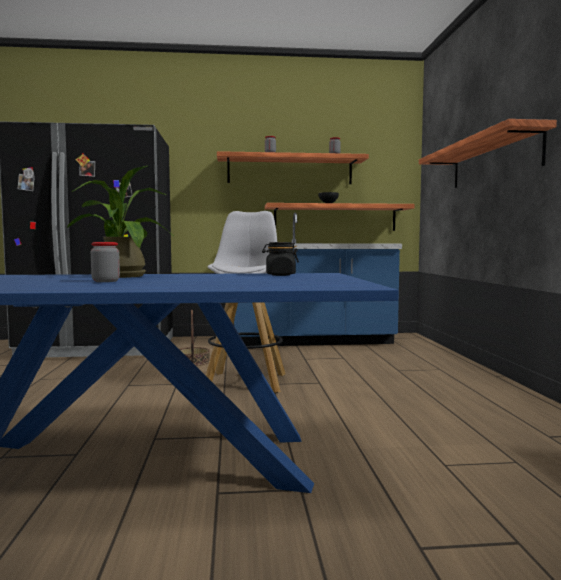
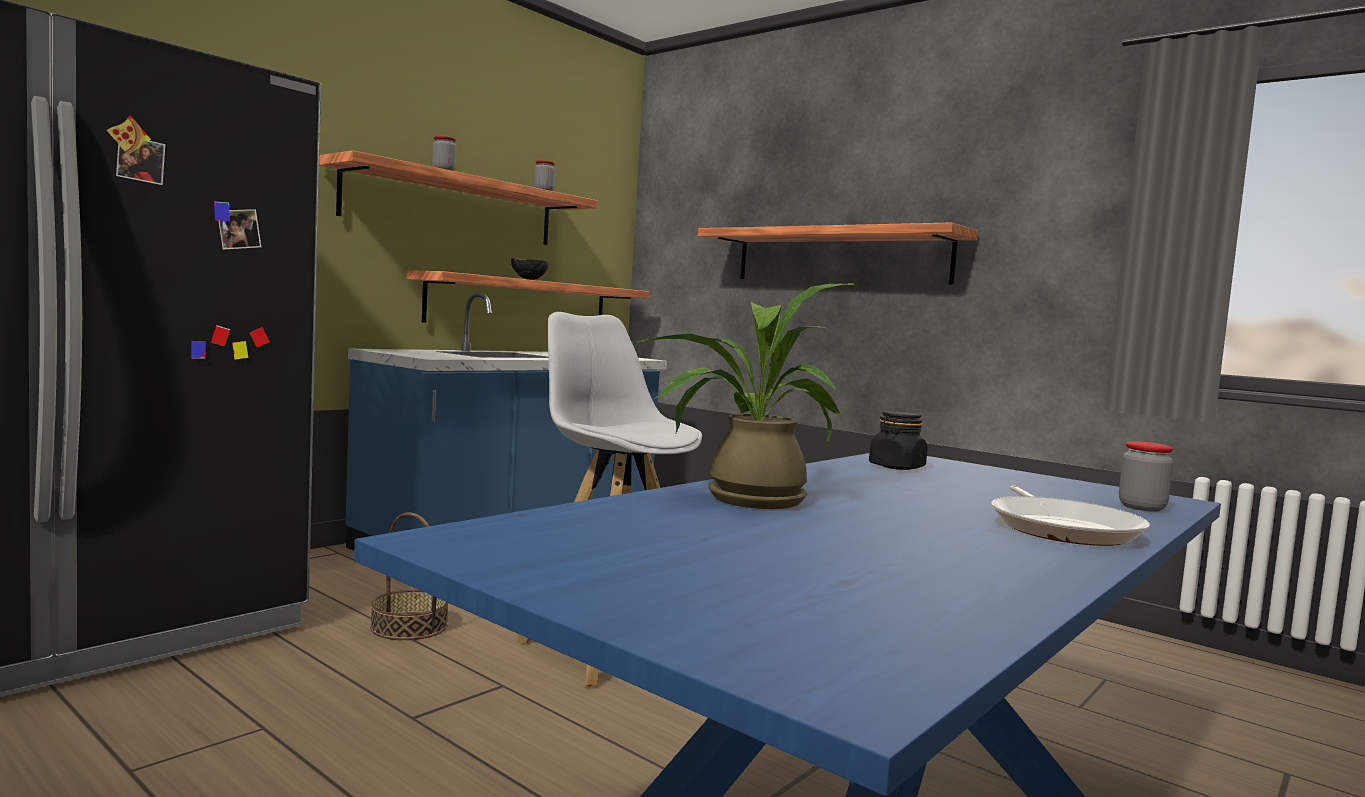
camera: 45 degrees left, 0 degrees up
(105, 281) = (883, 528): jar -> jar (1142, 507)
(183, 286) = (1062, 528): none -> frying pan

